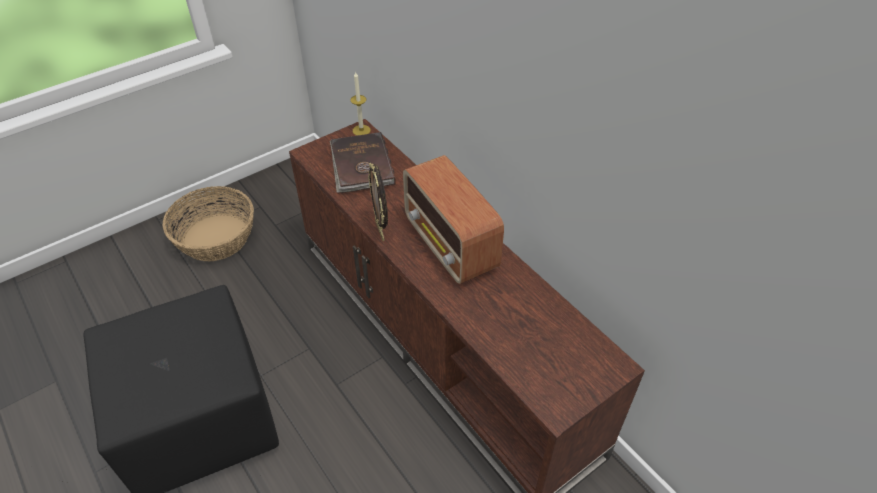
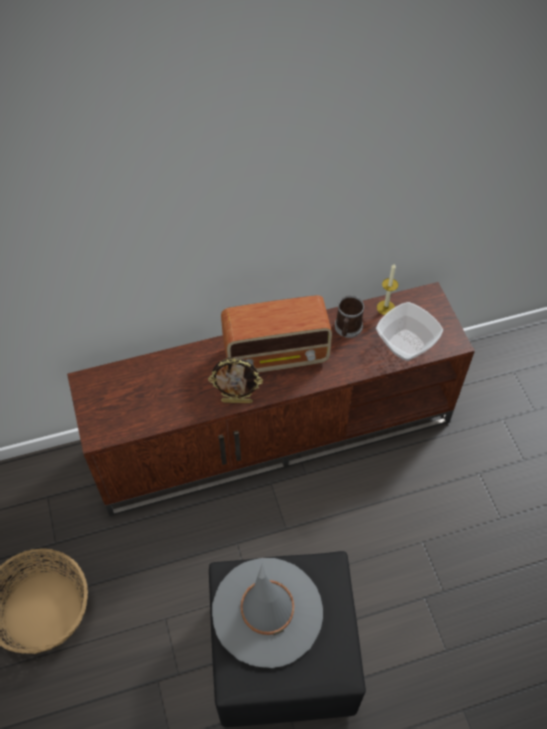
camera: 70 degrees left, 10 degrees up
(178, 339) = (267, 611): none -> grey hat
(361, 130) = (85, 381): candle -> candle (385, 307)
(361, 166) = (141, 395): brown book -> none
(517, 295) = (347, 329): none -> mug
(522, 357) = (405, 346): none -> bowl

